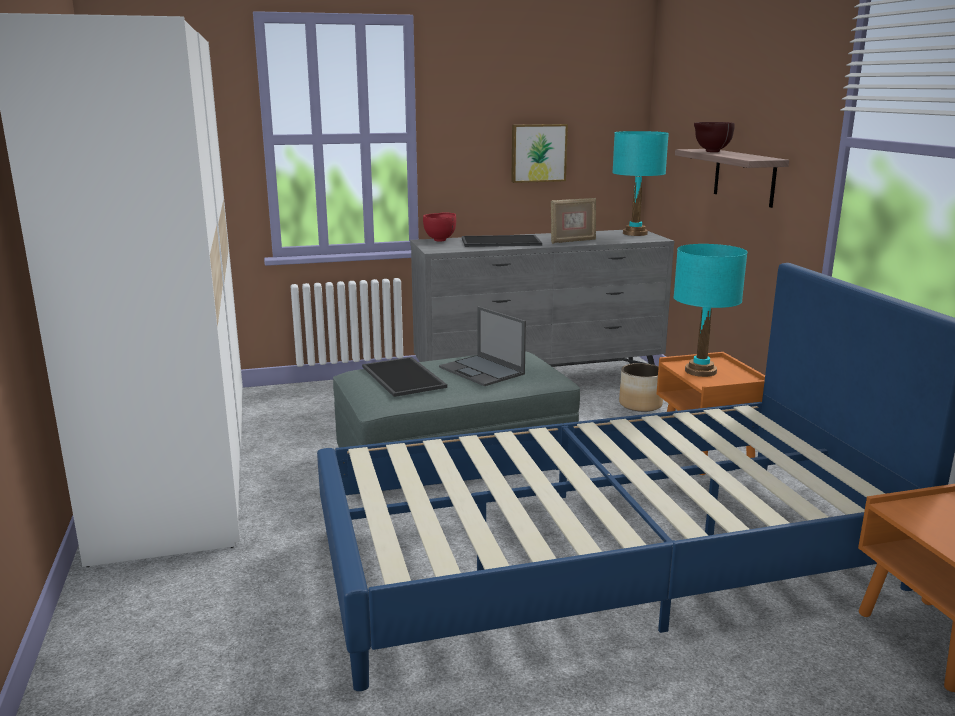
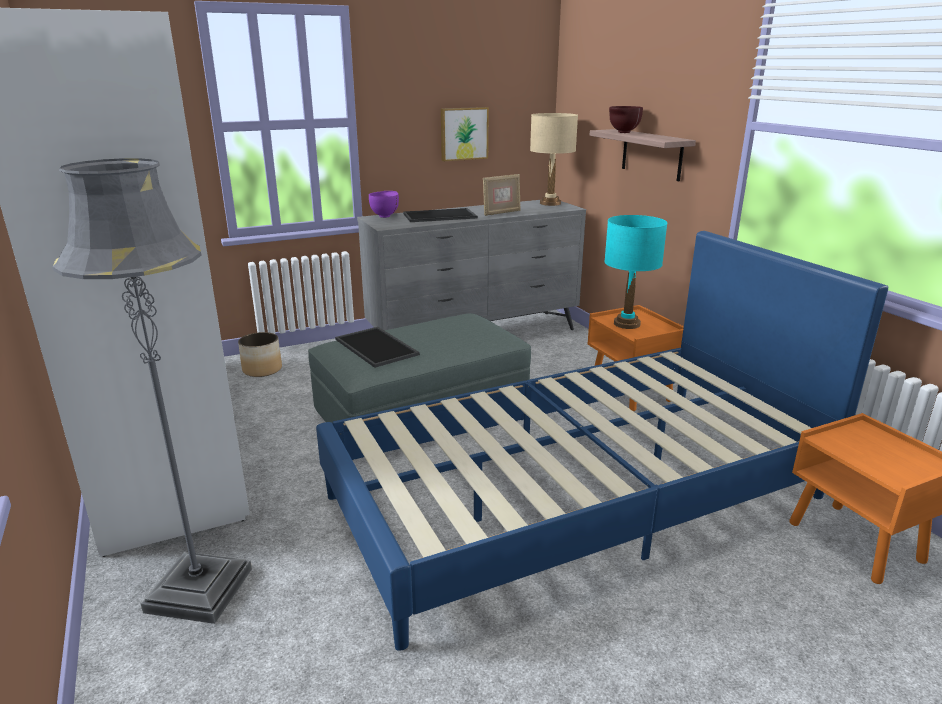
camera: 10 degrees left, 5 degrees up
(171, 608) = (200, 590): none -> grey floor lamp
(441, 240) = (385, 216): red bowl -> purple bowl
(482, 371) = (445, 336): laptop -> none
(635, 233) = (550, 203): turquoise table lamp -> beige table lamp
(641, 404) = (565, 351): planter -> planter (263, 370)

